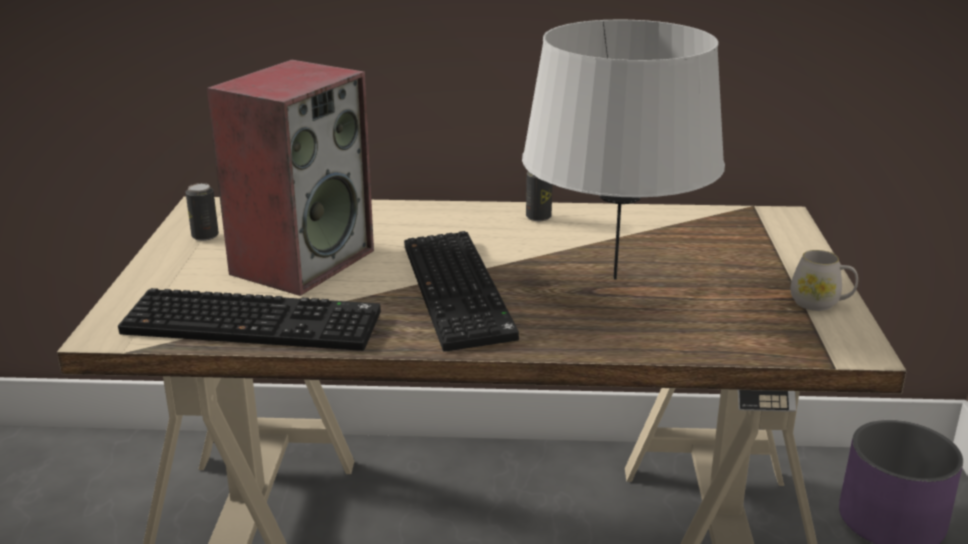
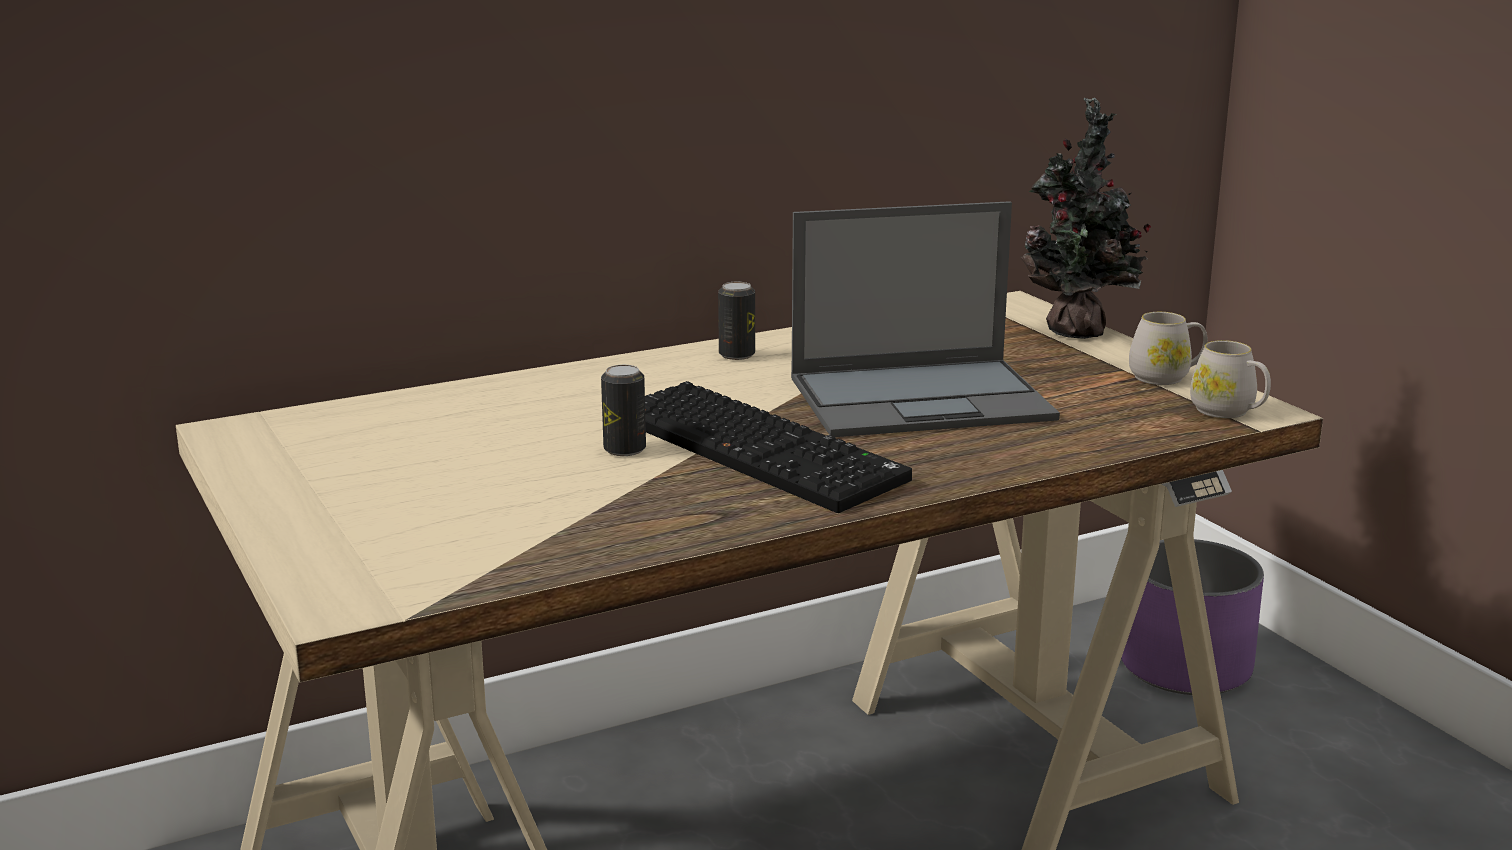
camera: 30 degrees left, 5 degrees down
(205, 236) = (298, 464): can -> can (624, 449)
(256, 322) = (544, 541): keyboard -> none
(302, 261) = (497, 462): speaker -> none
(615, 278) = (923, 398): grey table lamp -> laptop
(801, 251) = (1079, 333): none -> potted plant
(830, 346) = (1229, 412): none -> white mug

